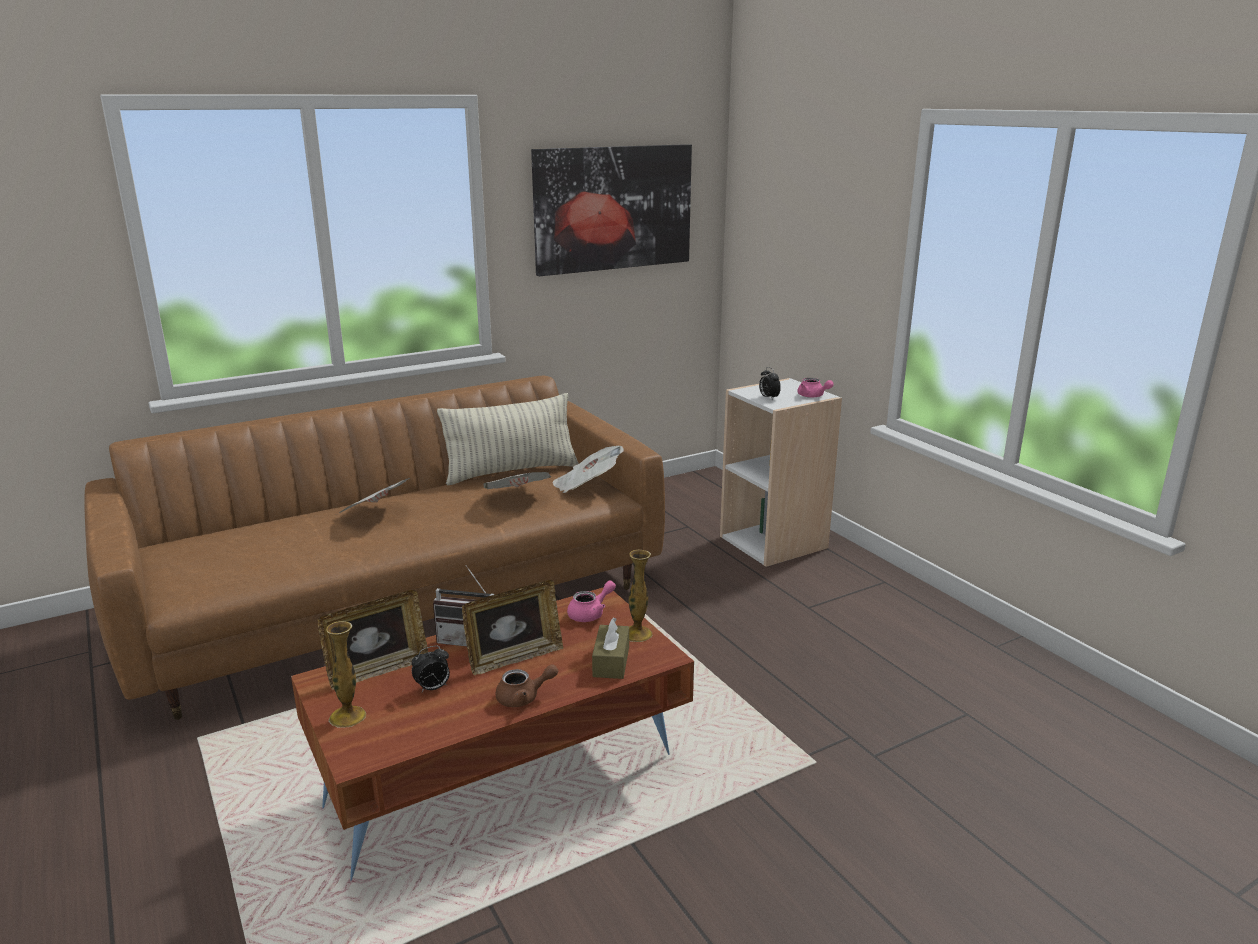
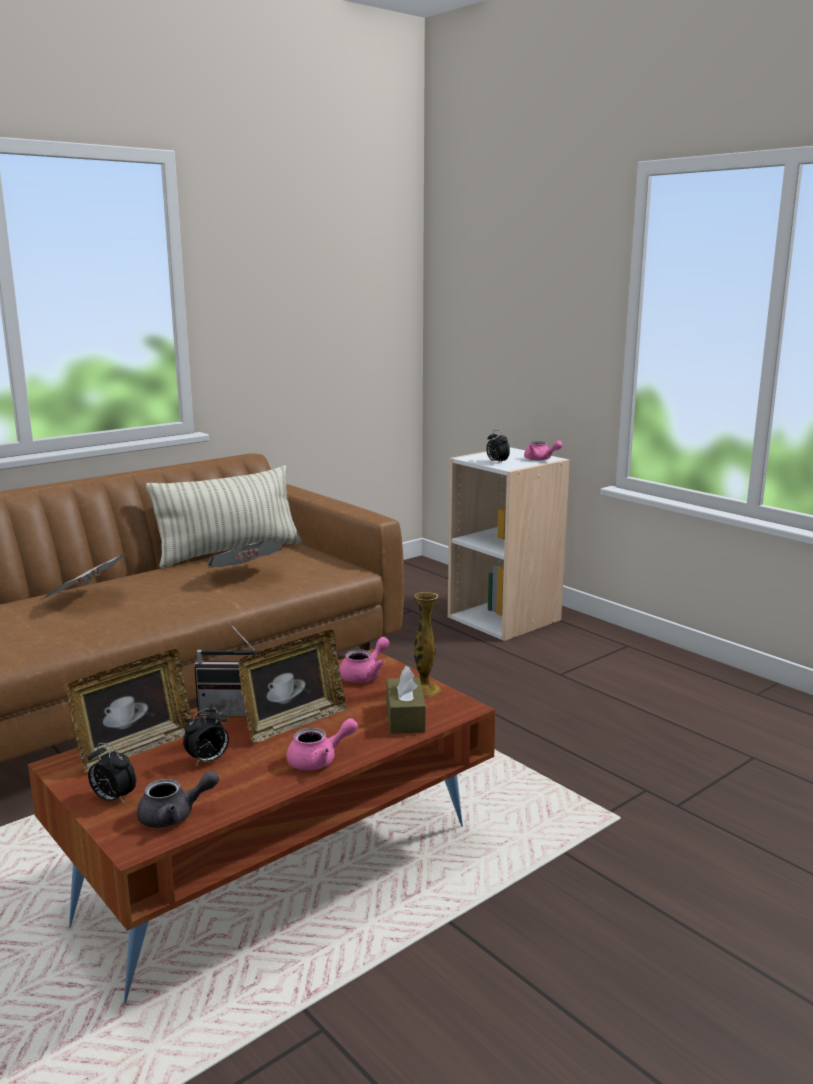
camera: 10 degrees left, 5 degrees down
(347, 717) = (113, 799): vase -> alarm clock
(391, 738) = (175, 816): none -> grey teapot
(524, 698) = (319, 760): brown teapot -> pink teapot
(587, 486) = (318, 560): newspaper -> none
(613, 208) = (315, 280): picture -> none

